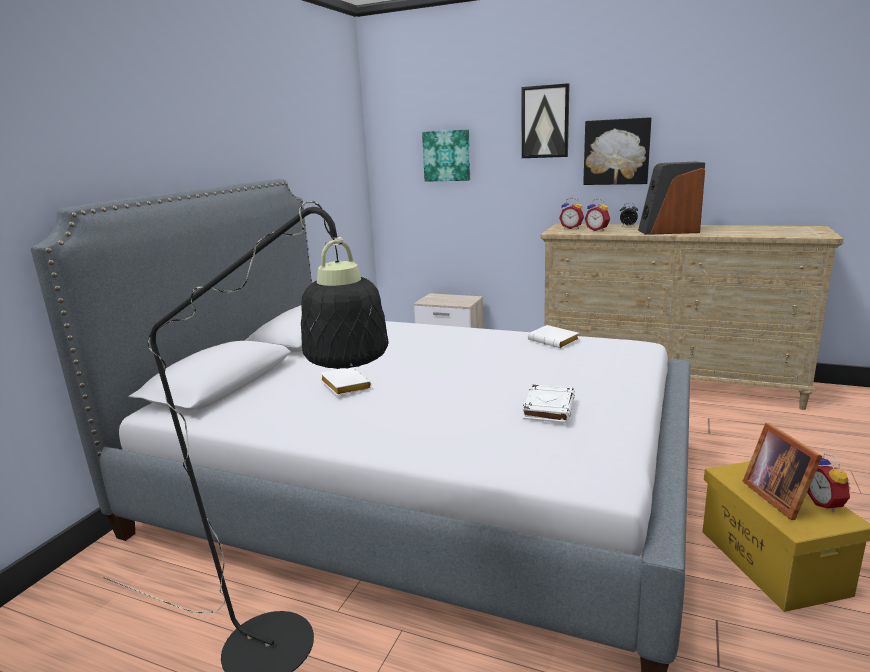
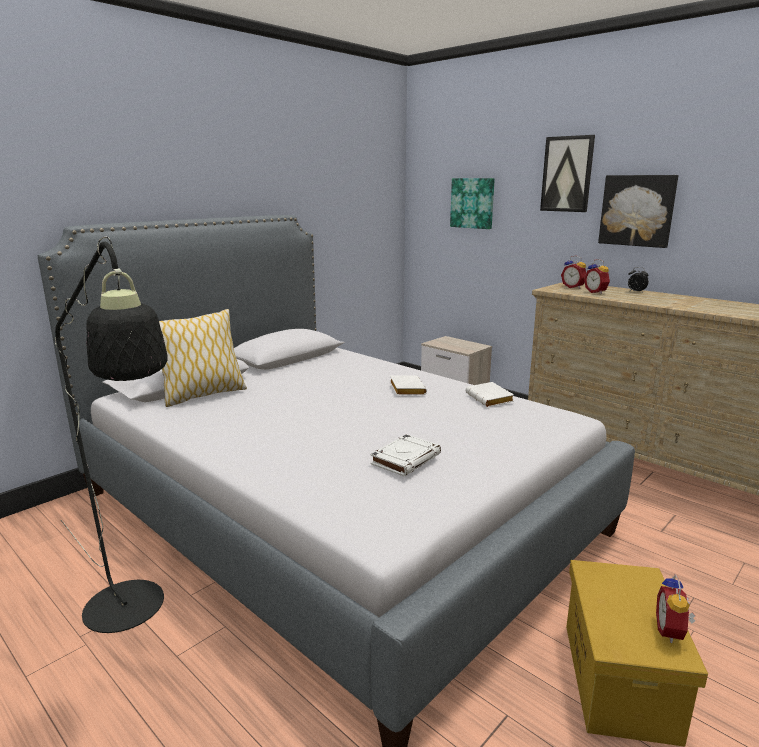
camera: 20 degrees right, 0 degrees up
(260, 389) = (202, 395): none -> pillow
(343, 386) = (264, 404): white book -> white book (405, 389)
(668, 231) = (670, 302): speaker -> none
(778, 496) = (623, 609): picture frame -> none

